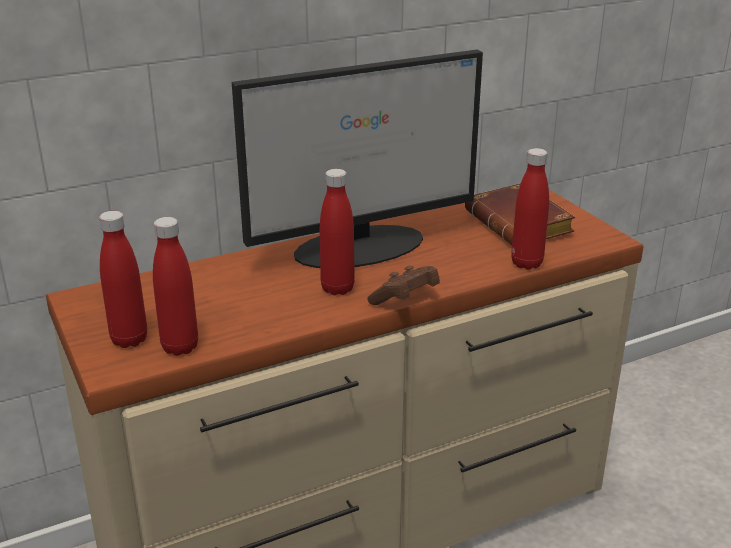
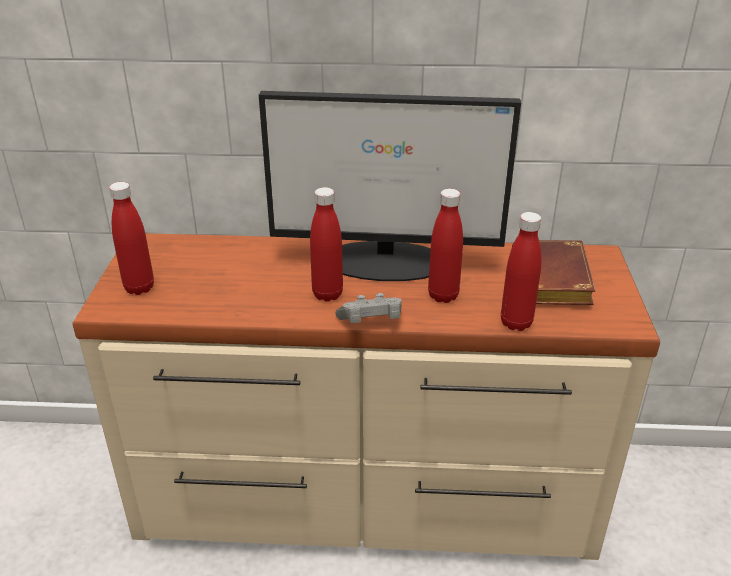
camera: 30 degrees right, 5 degrees up
(180, 347) = (165, 306): red bottle -> red bottle (443, 296)
(405, 299) = (371, 323): brown game controller -> grey game controller

